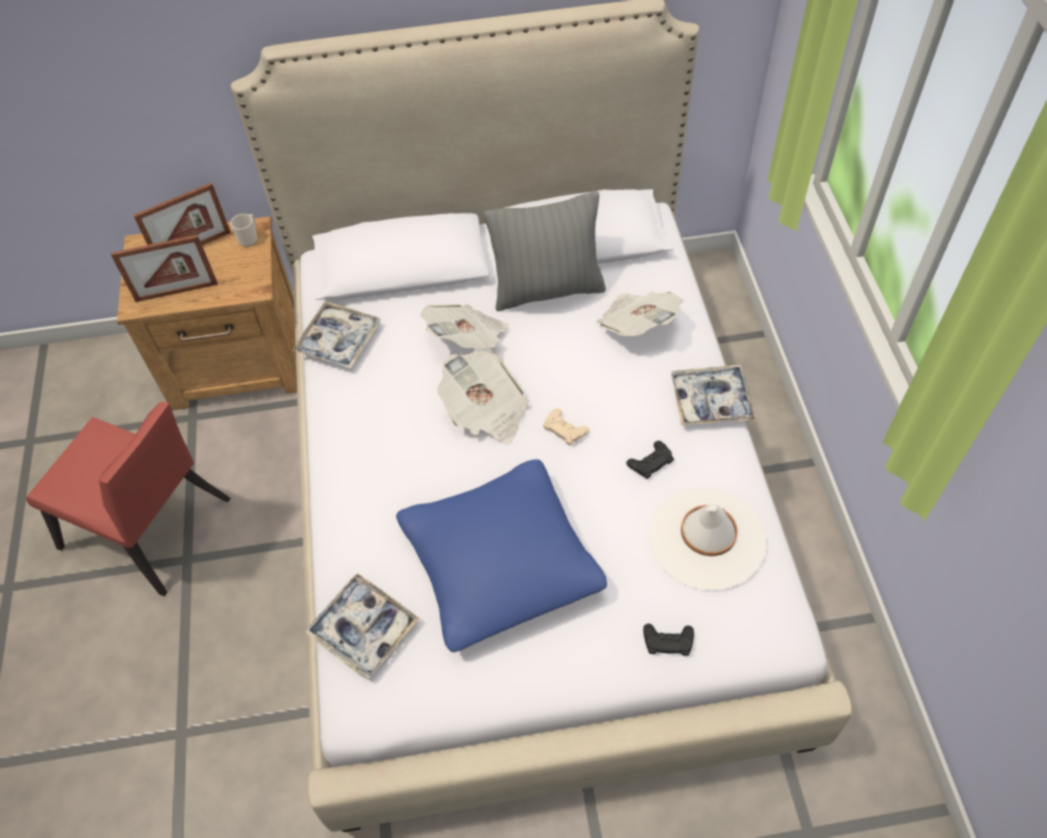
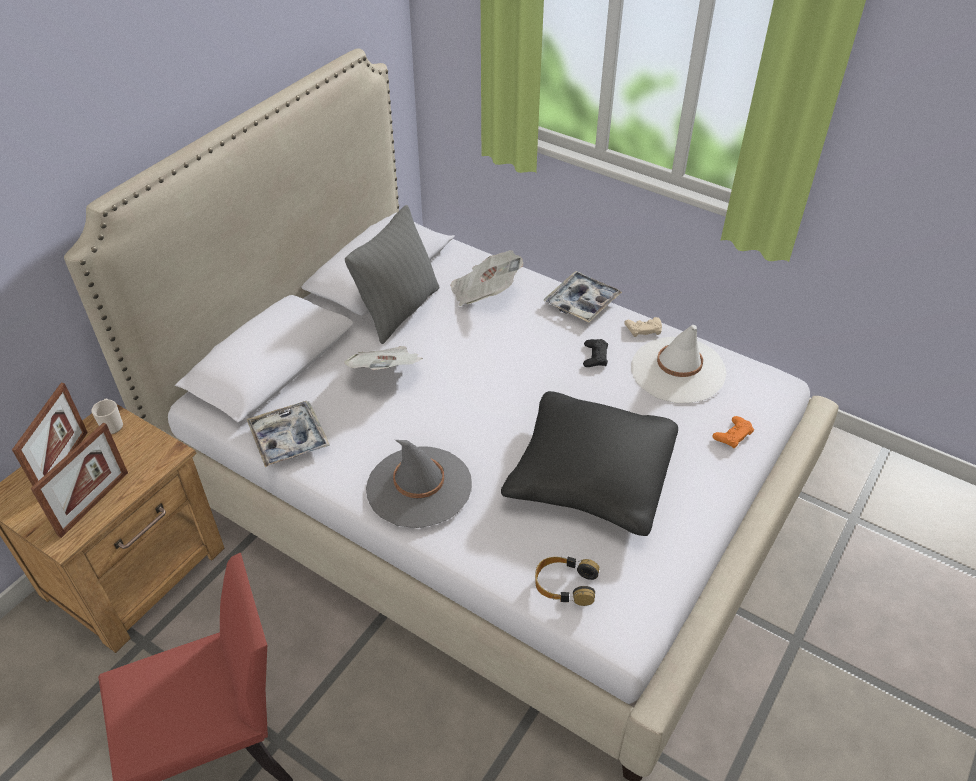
camera: 50 degrees left, 10 degrees down
(363, 629) = (565, 584): tray -> headphones
(371, 456) = (419, 487): none -> grey hat
(486, 411) = (459, 403): newspaper -> none
(500, 563) = (590, 476): blue pillow -> black pillow
(565, 429) = (522, 376): beige game controller -> beige game controller (643, 329)
(668, 641) = (733, 435): black game controller -> orange game controller

